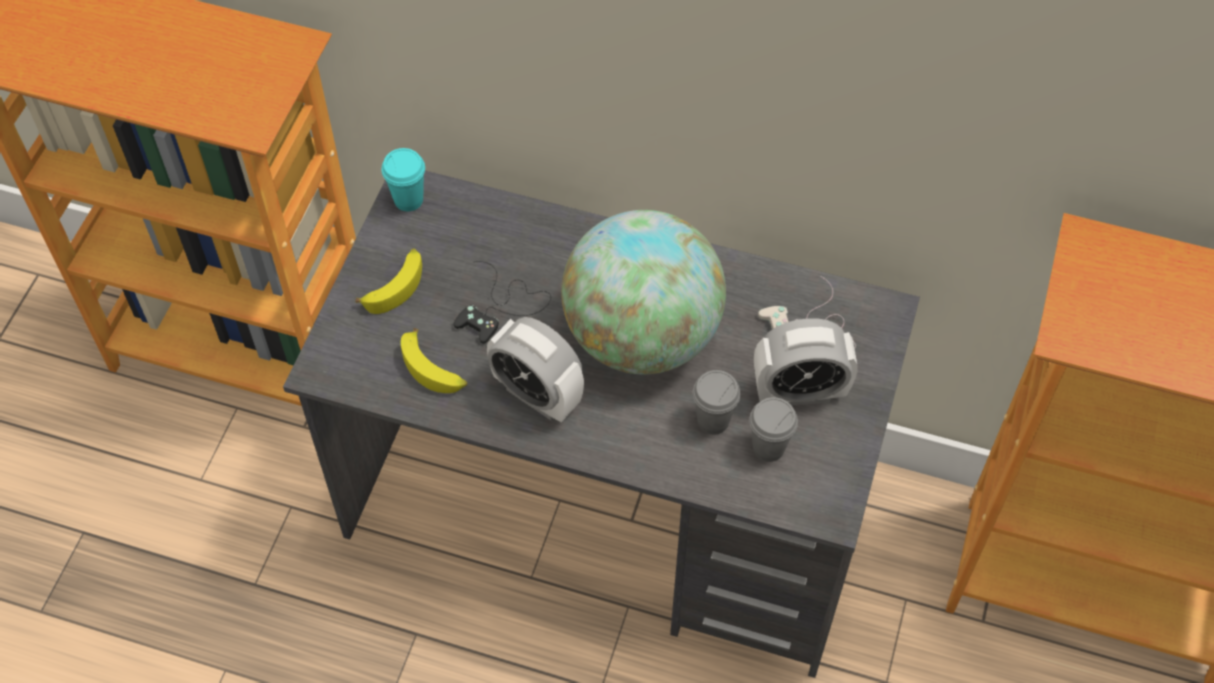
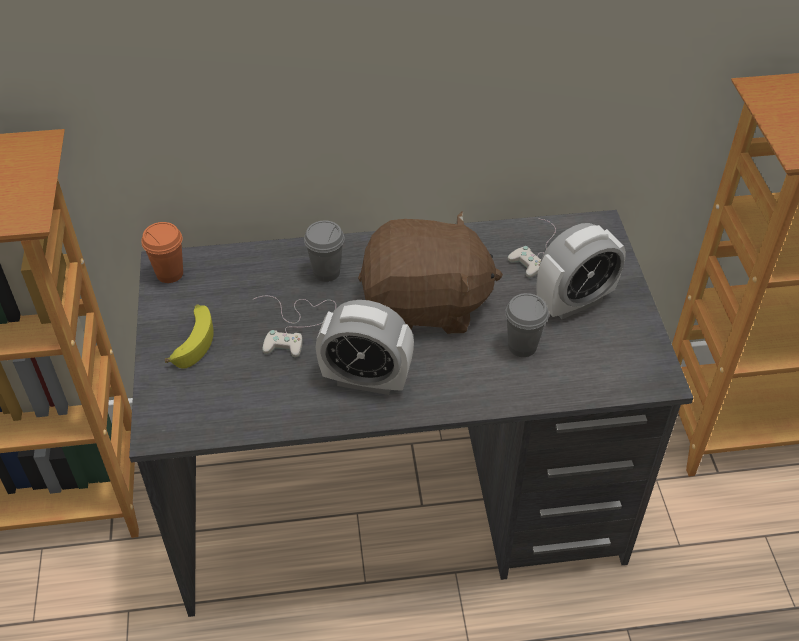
camera: 25 degrees left, 10 degrees down
(408, 200) = (169, 274): turquoise cup -> orange cup
(434, 369) = (264, 392): banana -> none
(502, 306) = (296, 324): black game controller -> white game controller
(641, 335) = (425, 306): globe -> brown plush toy
(768, 448) = (578, 350): grey cup -> grey cup (326, 272)

